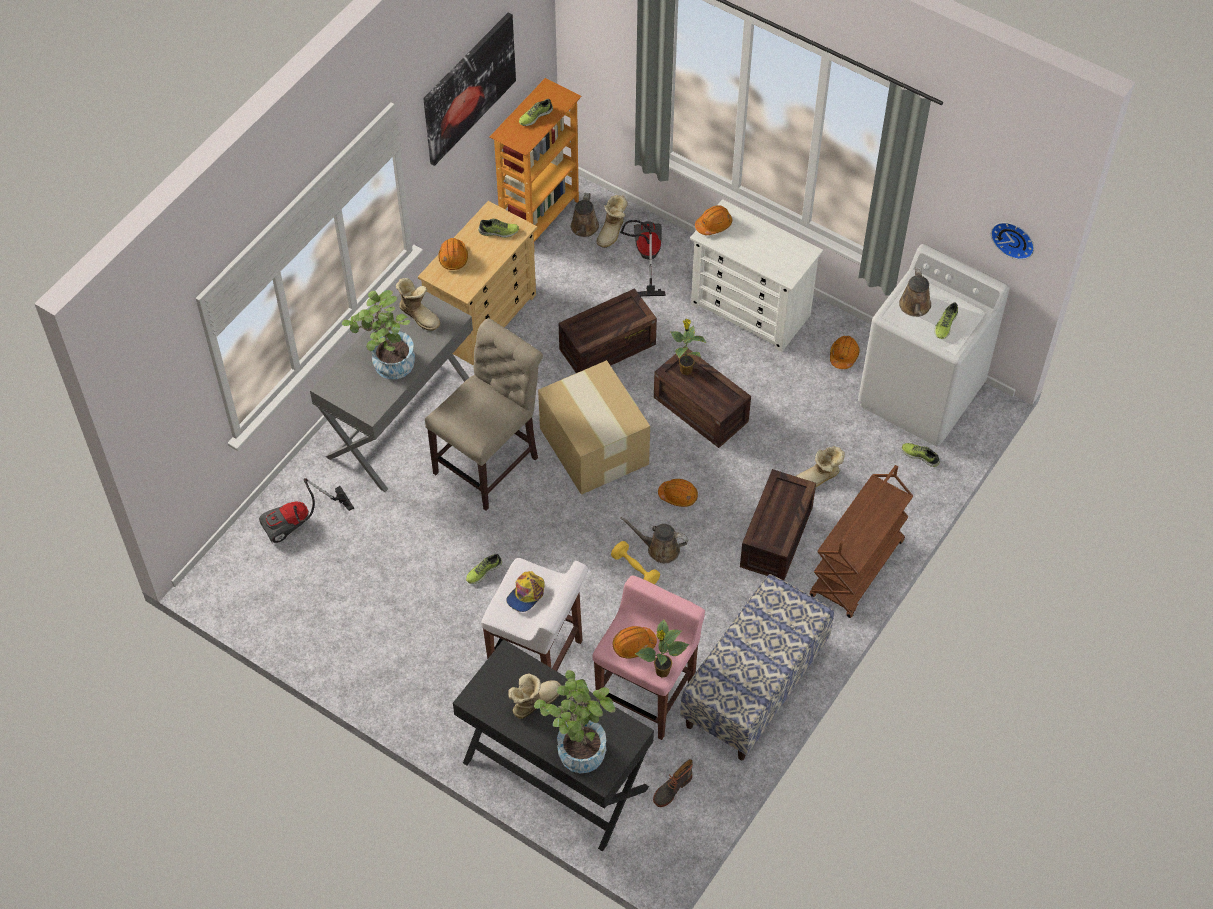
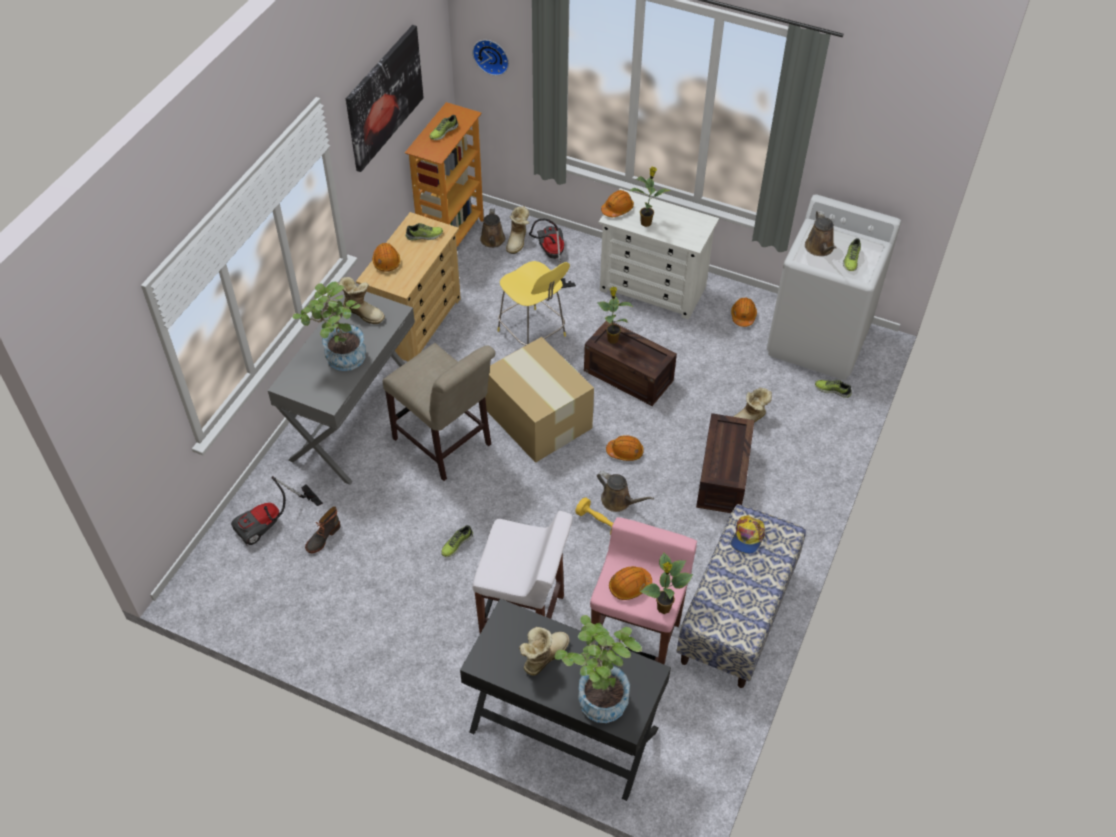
camera: 10 degrees left, 5 degrees down
(490, 462) = (445, 445): beige chair -> beige chair turned 105 degrees clockwise
(526, 594) = (513, 552): cap -> cap (747, 537)
(607, 348) = (533, 335): crate -> yellow stool
(660, 549) = (618, 501): brown watering can -> brown watering can turned 150 degrees counterclockwise
(671, 788) = (681, 726): boot -> boot (322, 537)
(742, 245) = (646, 222): none -> potted plant
(857, 570) = (803, 495): brown cart -> none
(1014, 238) = (907, 169): wall clock -> wall clock (492, 55)

